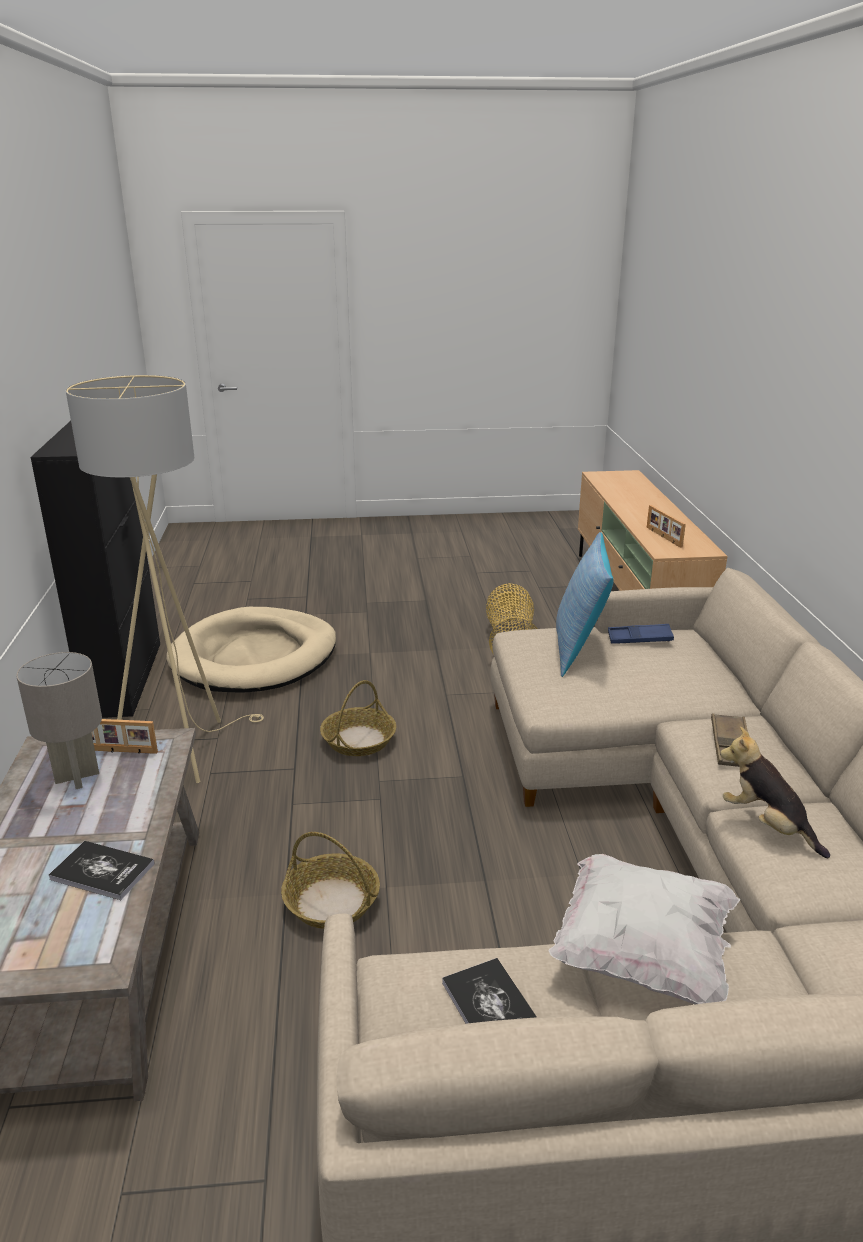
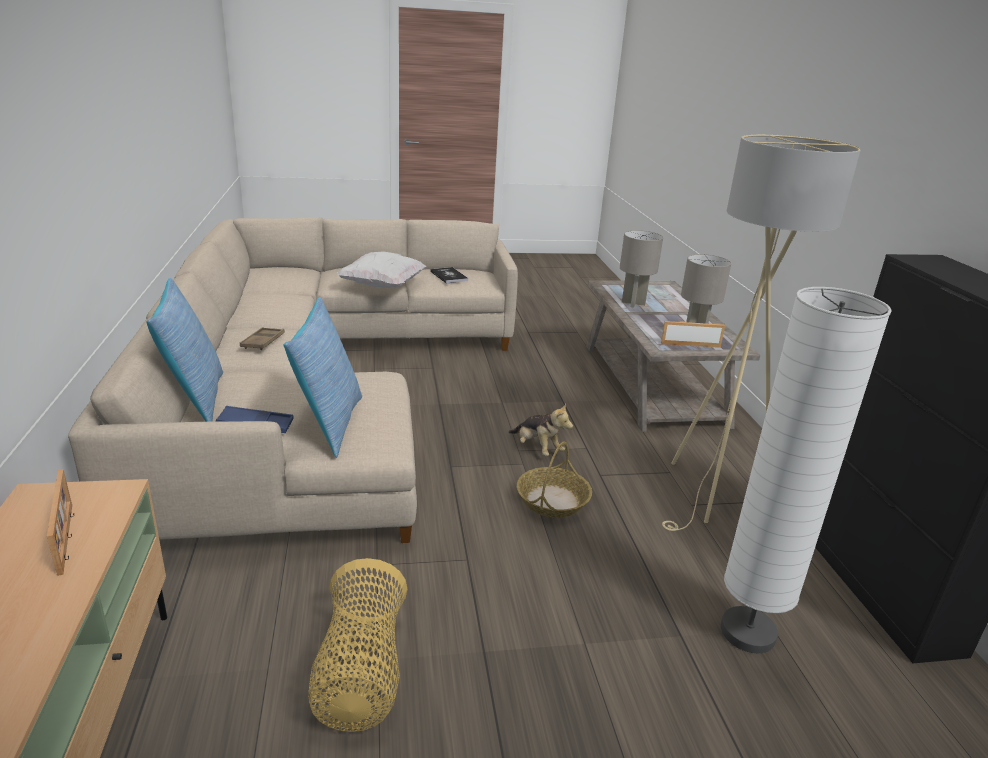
camera: 175 degrees right, 0 degrees up
(102, 871) = (633, 303): book -> grey table lamp
(255, 656) = (747, 633): beige dog bed -> white floor lamp
(332, 902) = (533, 397): basket -> none
(721, 664) = (195, 400): none -> pillow
(767, 825) = (284, 310): plush toy -> plush toy (537, 448)

